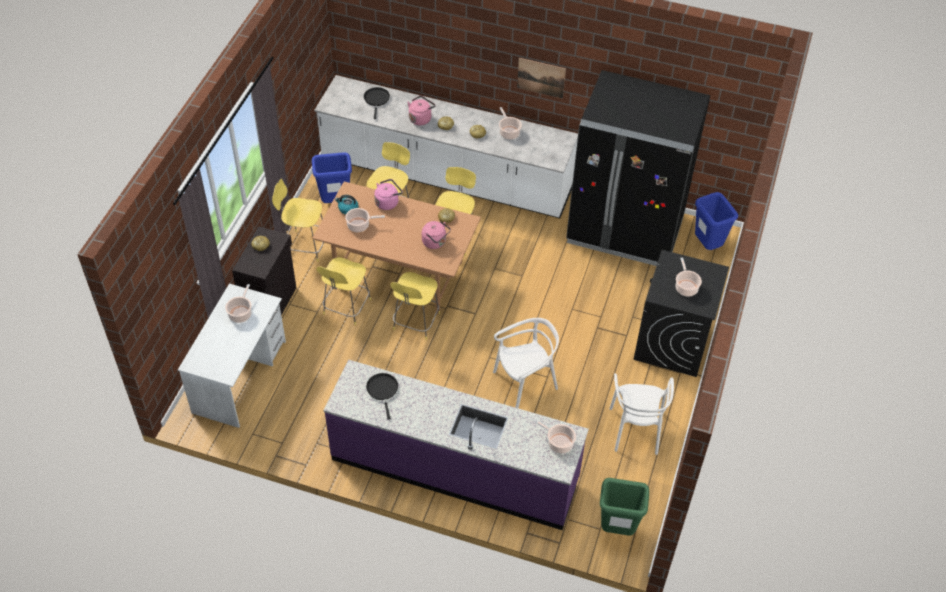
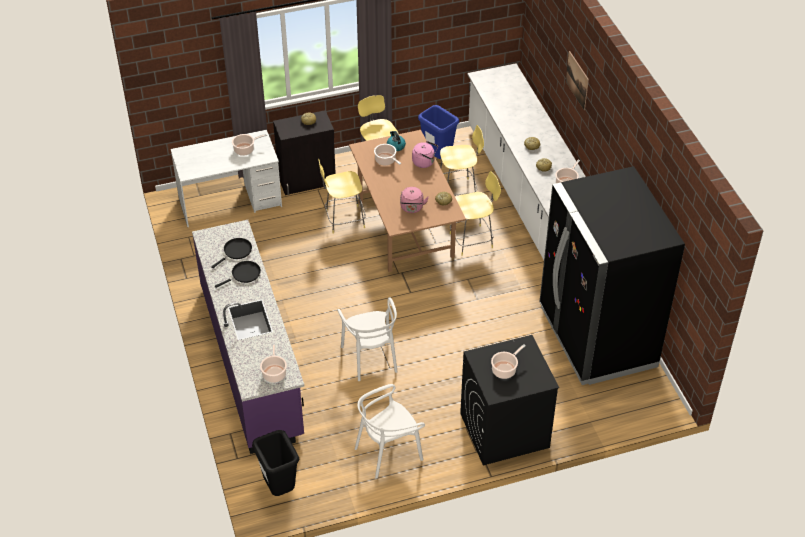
camera: 55 degrees right, 5 degrees down
(376, 100) = (515, 97): black frying pan -> black frying pan (244, 274)
(415, 322) = (367, 264): yellow stool -> none
(421, 118) = (523, 129): pink kettle -> none
(525, 383) = (370, 358): white chair -> white chair turned 45 degrees clockwise
(541, 78) = (607, 149): picture -> picture (577, 80)
(616, 529) = (279, 488): green trash can -> black trash can
(707, 246) = (640, 401): blue trash can -> none

